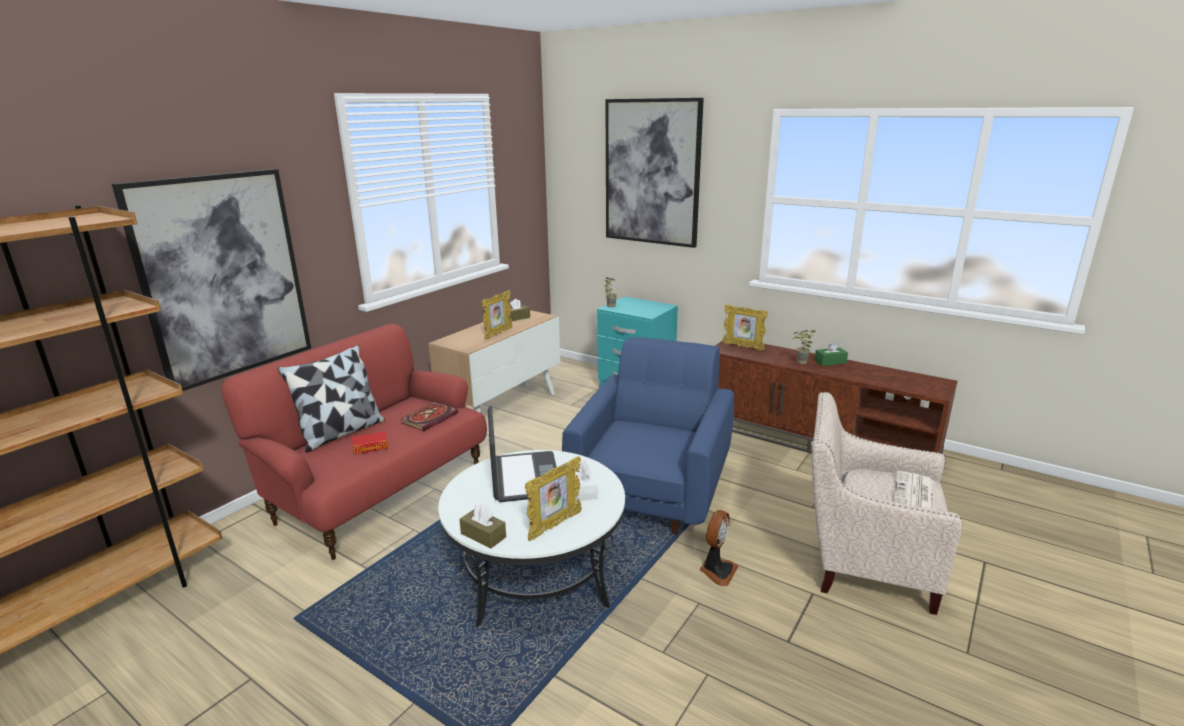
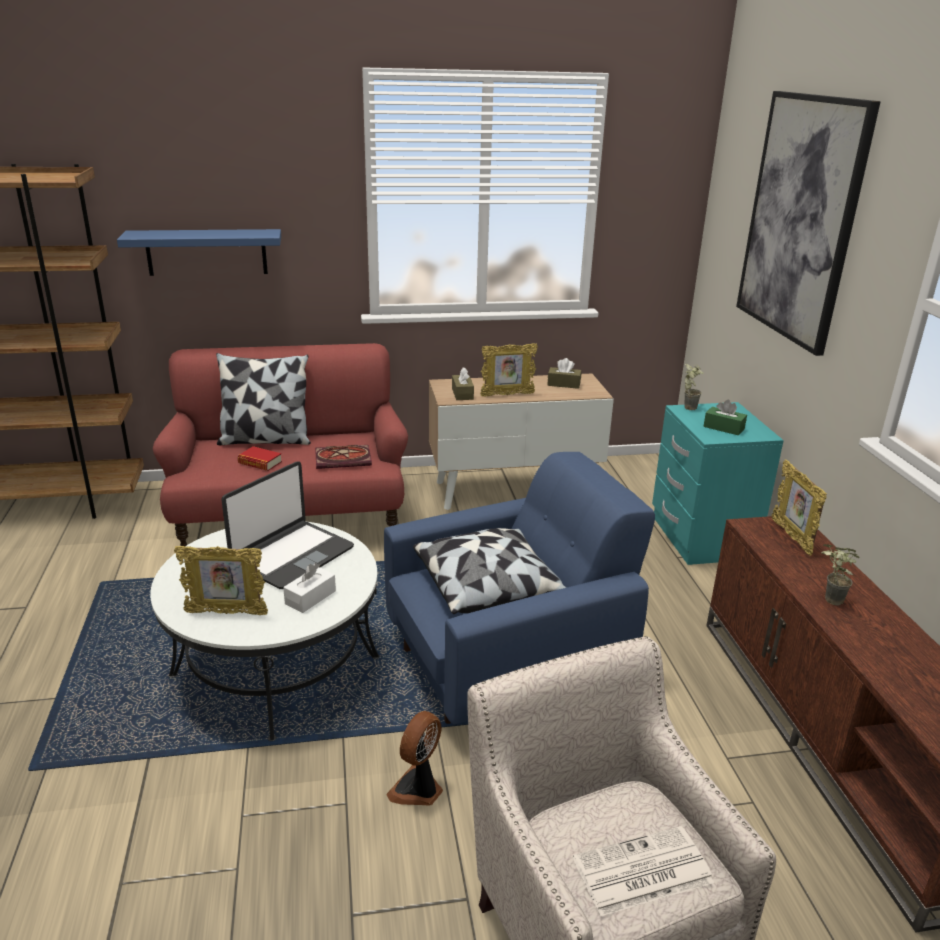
camera: 45 degrees right, 5 degrees up
(223, 277) = (206, 252): picture -> blue shelf
(483, 535) = (172, 585): brown tissue box -> brown tissue box (462, 394)
(646, 438) = (488, 586): none -> pillow
(717, 571) = (418, 789): fan -> fan turned 135 degrees clockwise
(830, 362) = (885, 624): green tissue box -> green tissue box (723, 428)

